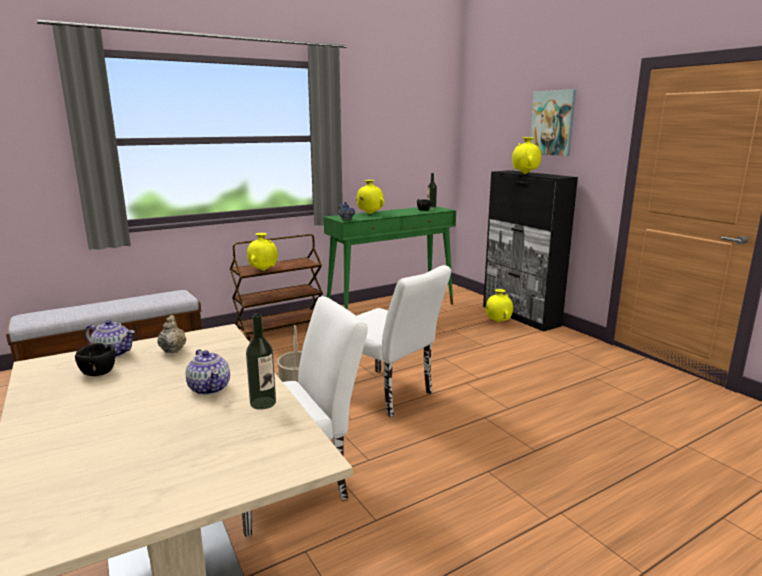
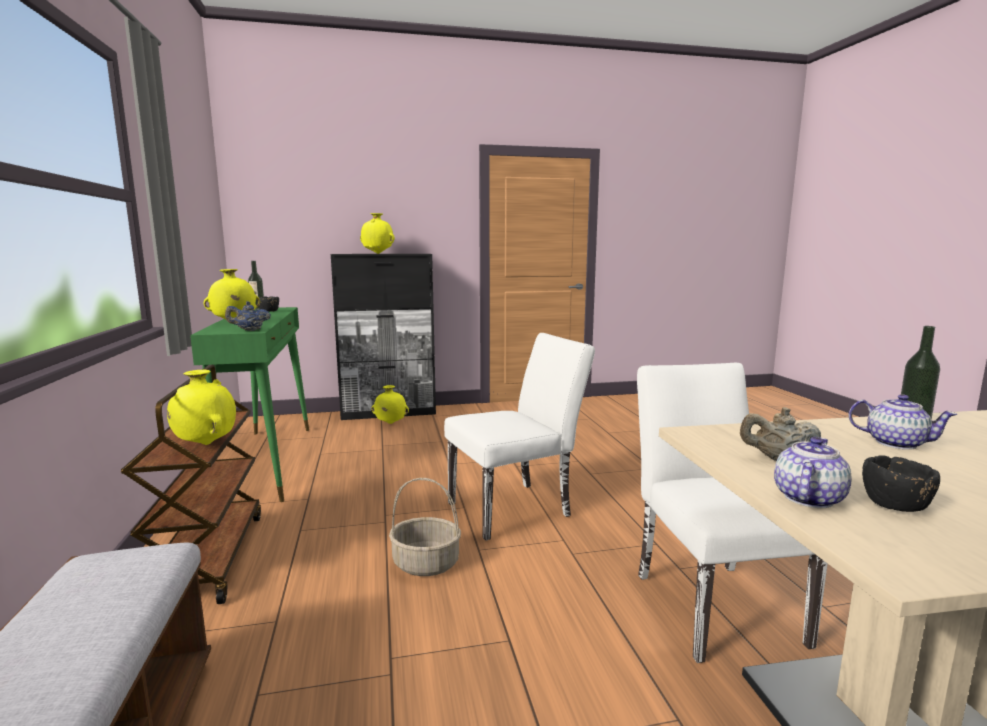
camera: 70 degrees left, 5 degrees down
(209, 388) = (895, 443): teapot -> teapot turned 45 degrees clockwise
(552, 123) = (387, 199): picture -> none

